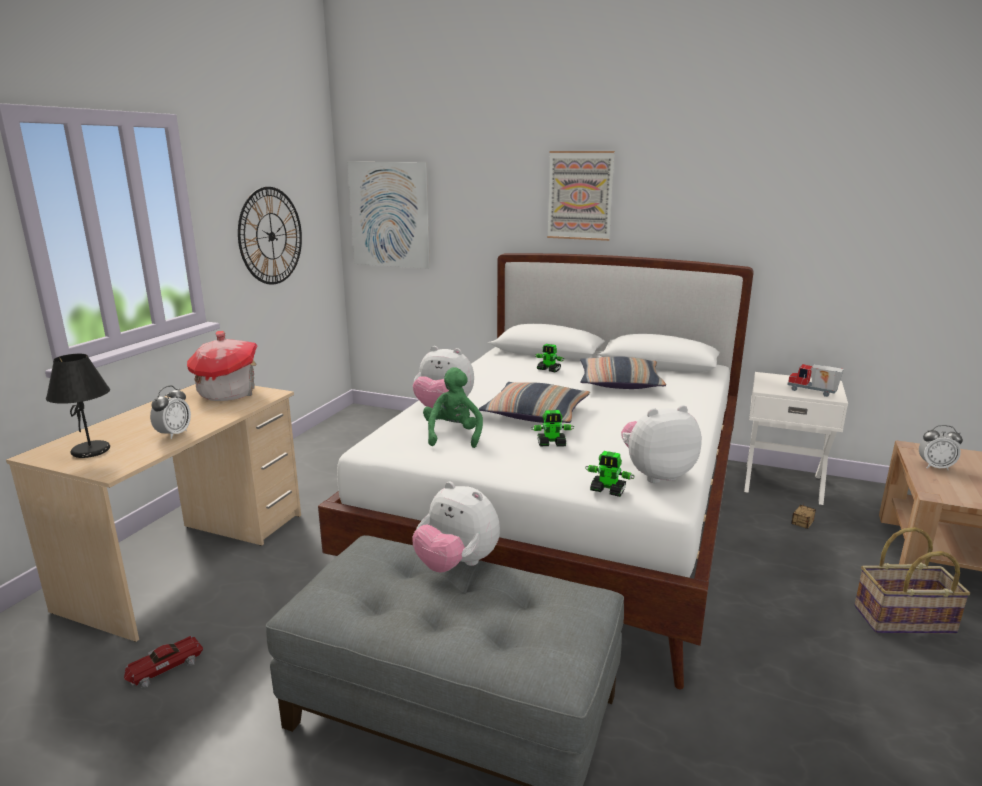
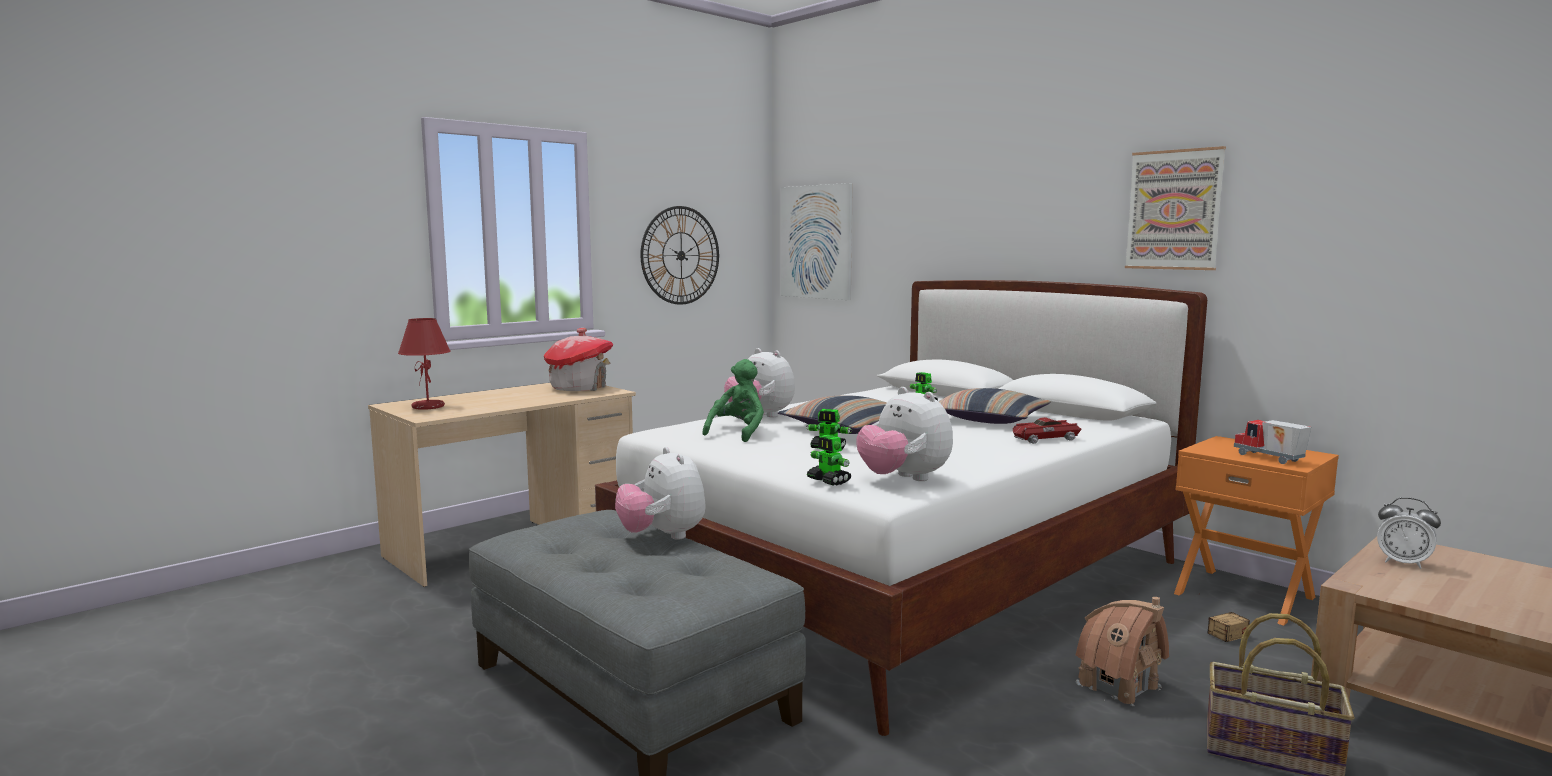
camera: 25 degrees right, 10 degrees down
(91, 451) = (428, 407): black table lamp -> red table lamp
(165, 668) = (429, 607): toy car -> toy car (1045, 439)
(174, 434) = (500, 405): alarm clock -> none
(580, 195) = (1004, 211): picture -> picture (1174, 210)
(656, 474) = (903, 479): plush toy -> plush toy turned 135 degrees counterclockwise
(781, 587) = (1119, 685): none -> toy house
(782, 483) = (1245, 595): white nightstand -> orange nightstand

